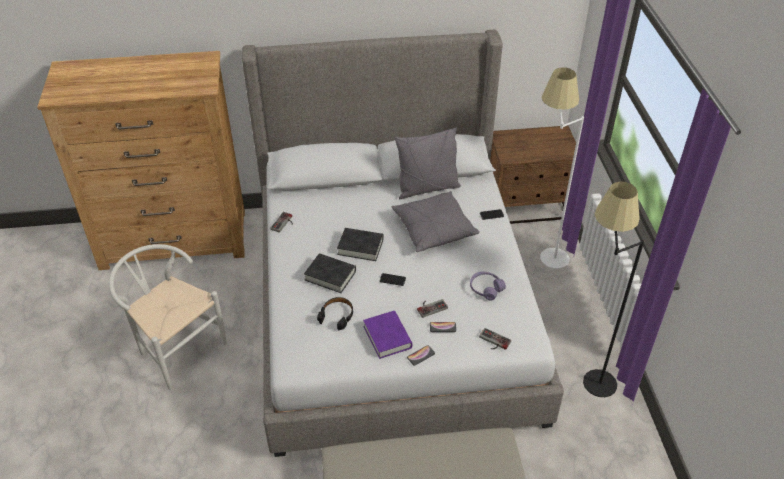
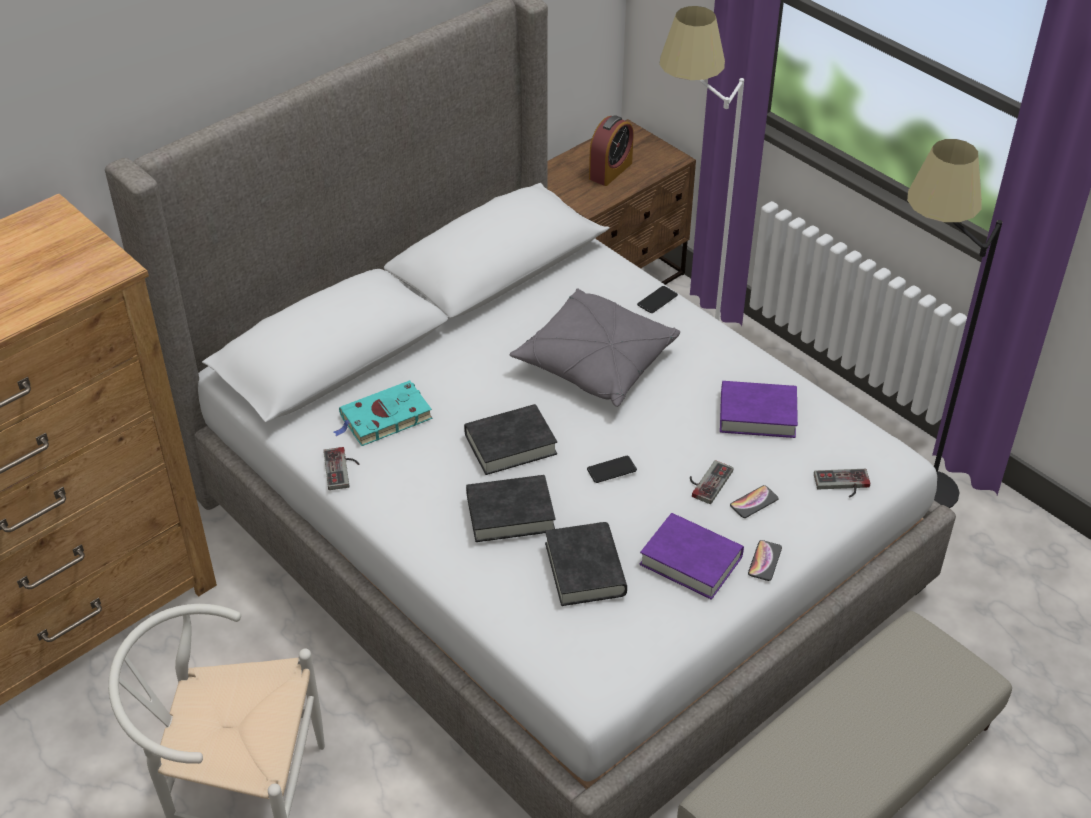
camera: 35 degrees left, 0 degrees up
(320, 210) = (383, 418): none -> turquoise book
(337, 315) = (585, 569): black headphones -> black book
(427, 188) = (521, 304): grey pillow -> none
(486, 289) = (757, 414): purple headphones -> purple book
(534, 146) = (610, 171): none -> alarm clock

